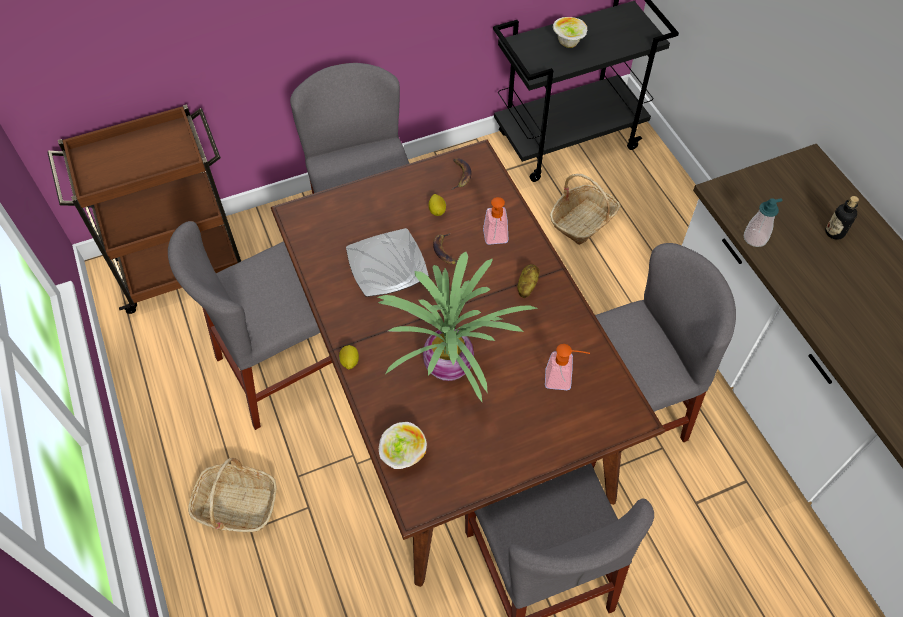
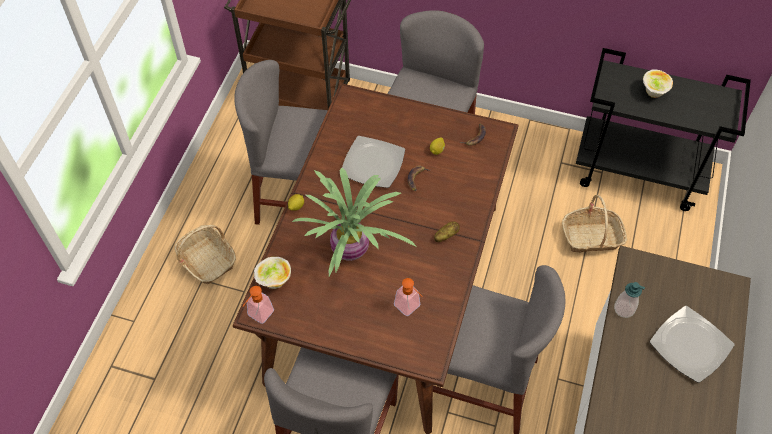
camera: 40 degrees right, 0 degrees up
(496, 240) = (456, 193): soap dispenser -> soap dispenser (258, 316)
(834, 232) = (690, 346): bottle -> plate

